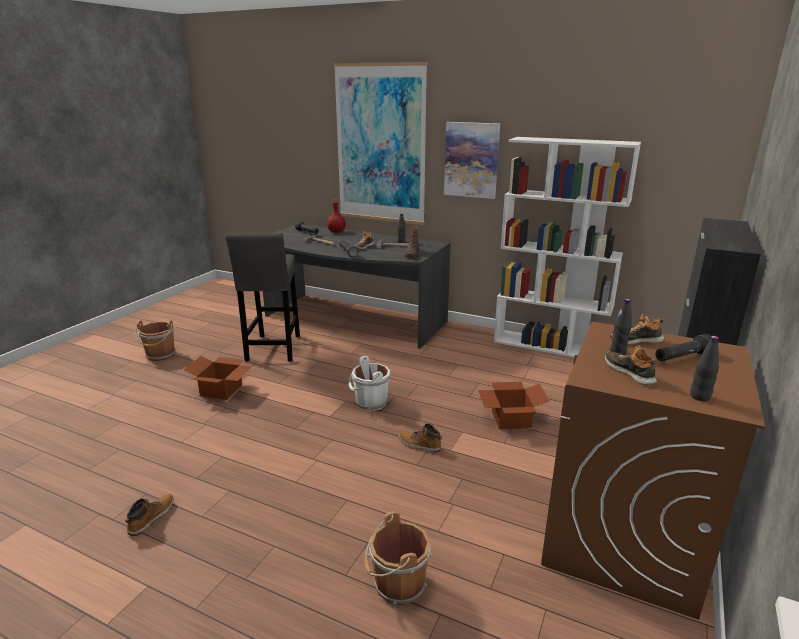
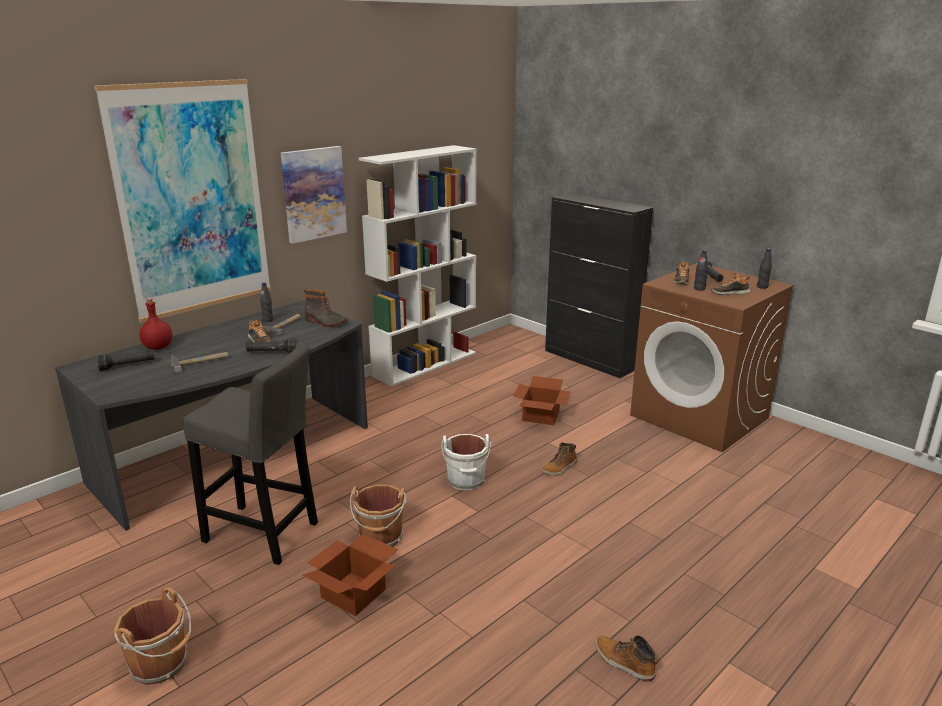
camera: 70 degrees left, 0 degrees up
(397, 585) = (737, 515): brown bucket -> brown bucket (381, 538)

